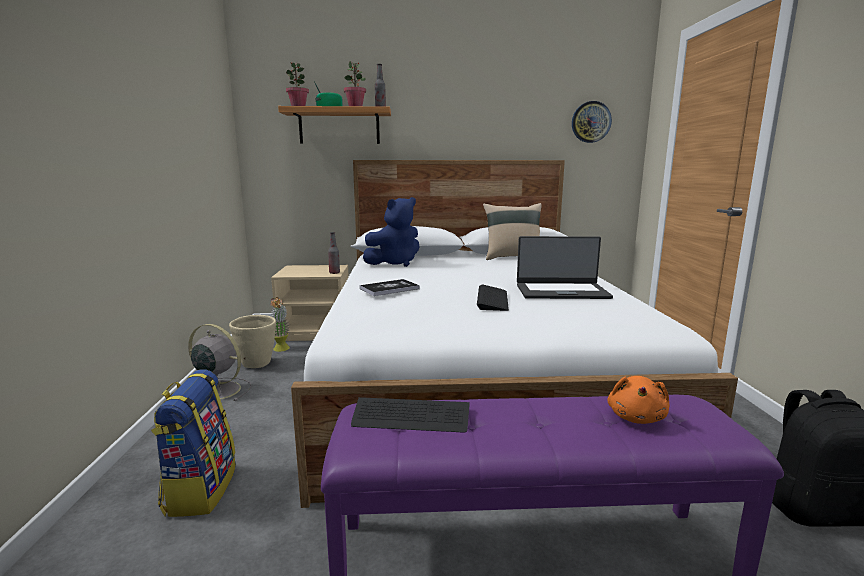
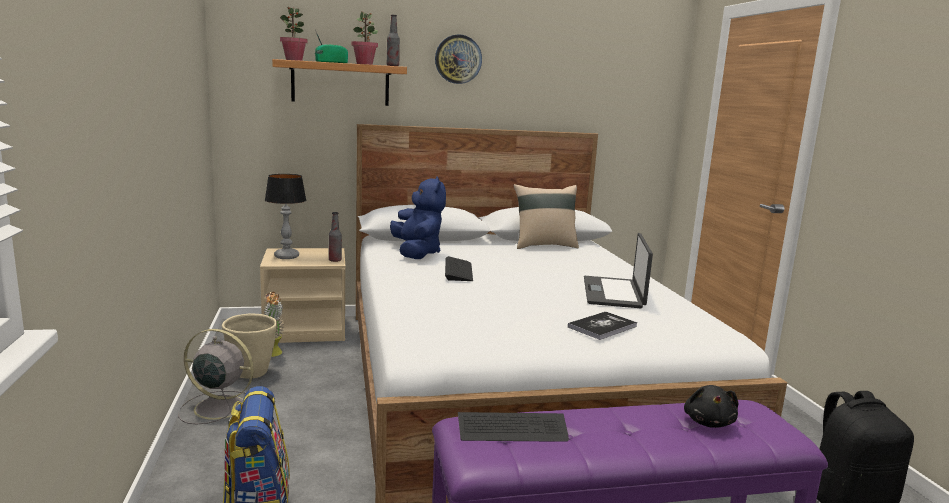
camera: 10 degrees left, 0 degrees up
(297, 270) = (286, 256): none -> table lamp
(389, 289) = (437, 291): book -> book (602, 327)
(395, 263) = (417, 253): blue plush toy -> blue plush toy turned 60 degrees counterclockwise
(492, 299) = (550, 303): keyboard -> keyboard (458, 271)
(561, 291) = (614, 293): laptop -> laptop turned 105 degrees clockwise
(591, 122) = (626, 92): wall clock -> wall clock (458, 59)
(636, 417) = (708, 422): orange plush toy -> black plush toy

